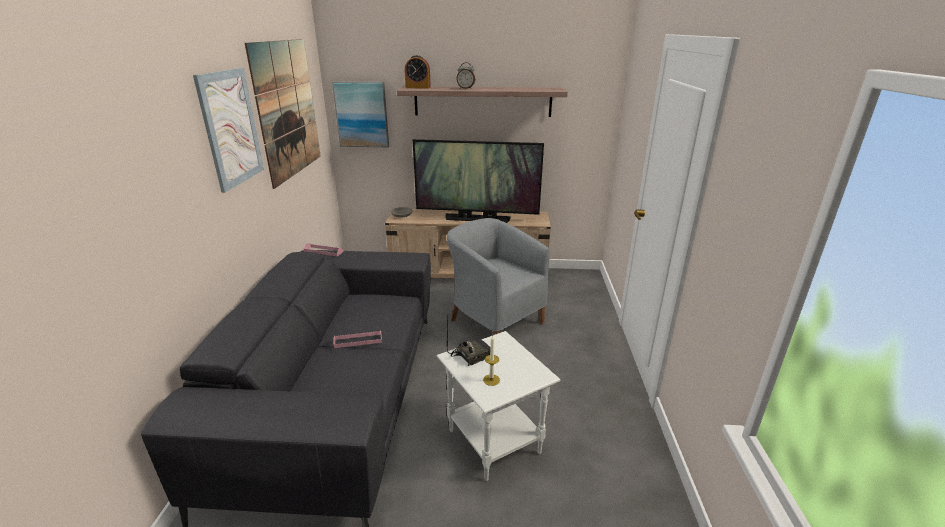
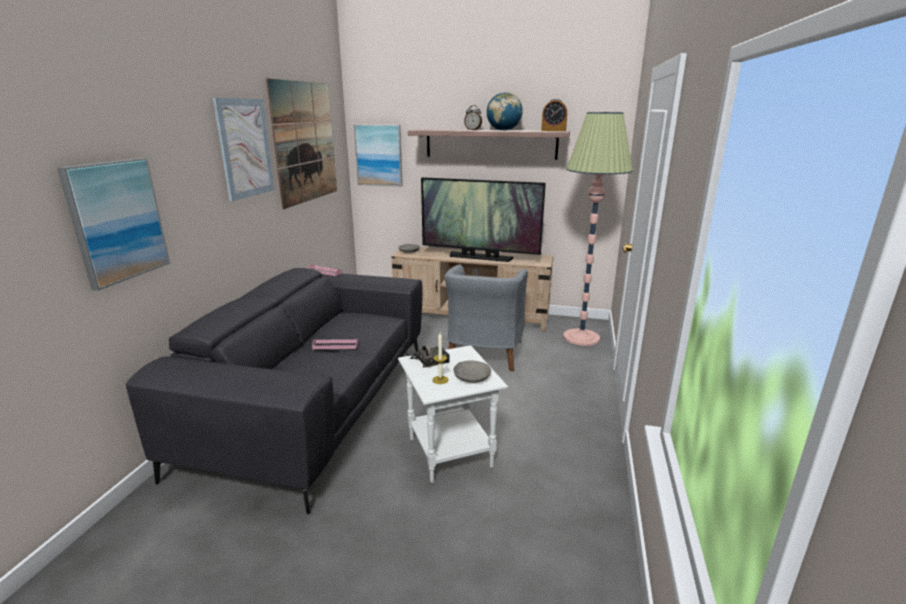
camera: 10 degrees right, 5 degrees down
(106, 246) = (117, 221): none -> picture
(418, 87) = (429, 129): alarm clock -> alarm clock (553, 130)
(494, 320) = (484, 354): grey armchair -> grey armchair turned 135 degrees counterclockwise
(498, 89) = (503, 130): none -> globe
(521, 372) = (471, 377): none -> grey bowl
(581, 292) = (581, 337): none -> floor lamp

